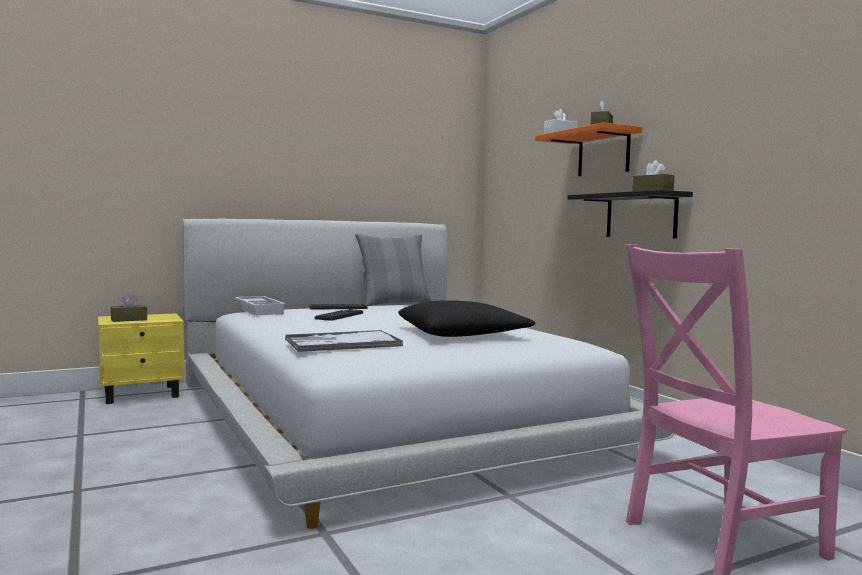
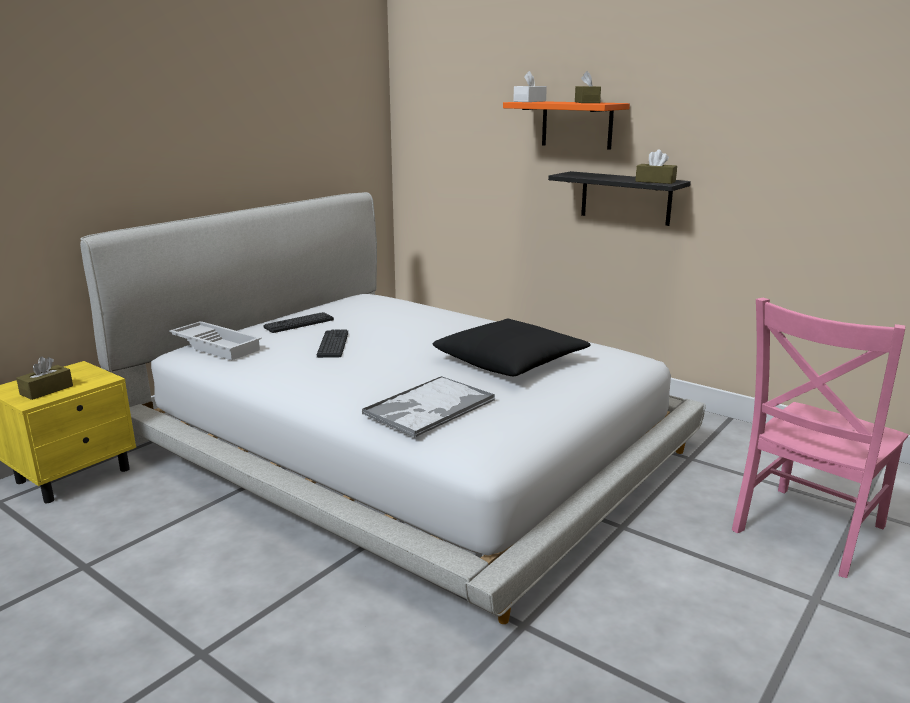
camera: 25 degrees left, 15 degrees up
(394, 303) = (337, 299): grey pillow -> none

